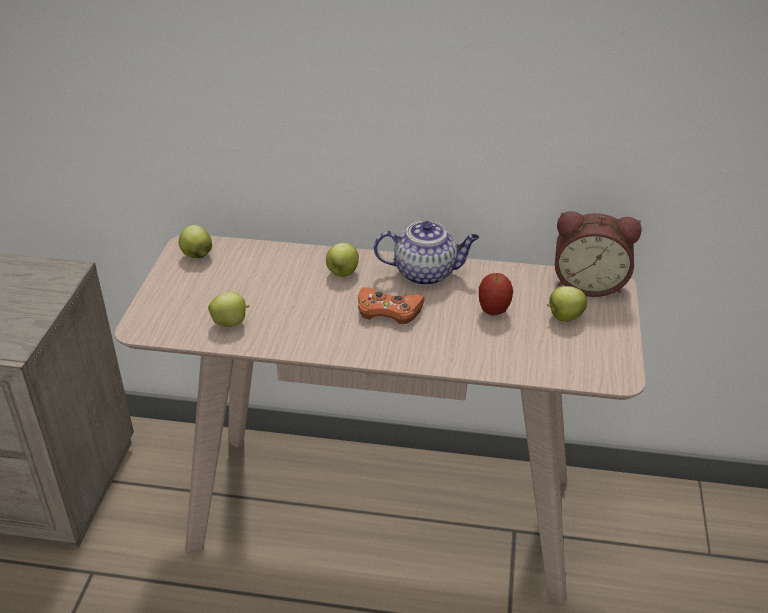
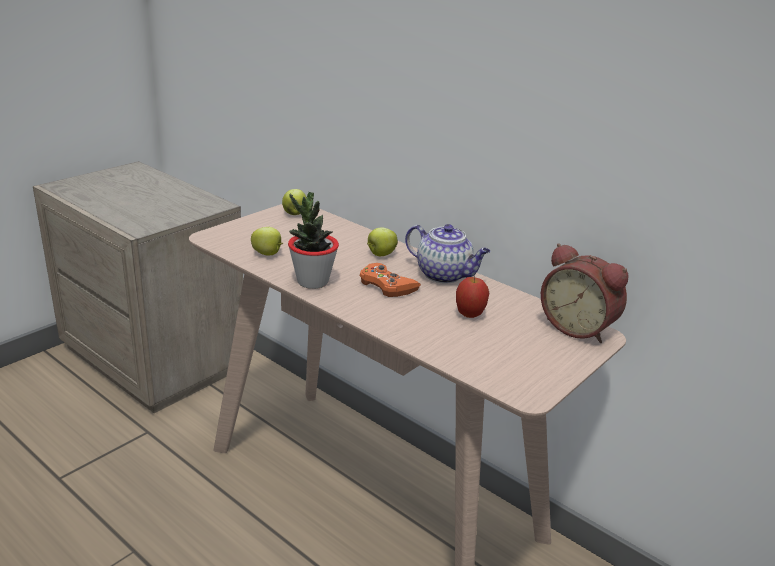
camera: 30 degrees right, 10 degrees down
(315, 338) = (312, 282): none -> potted plant
(564, 317) = (527, 340): apple -> none

